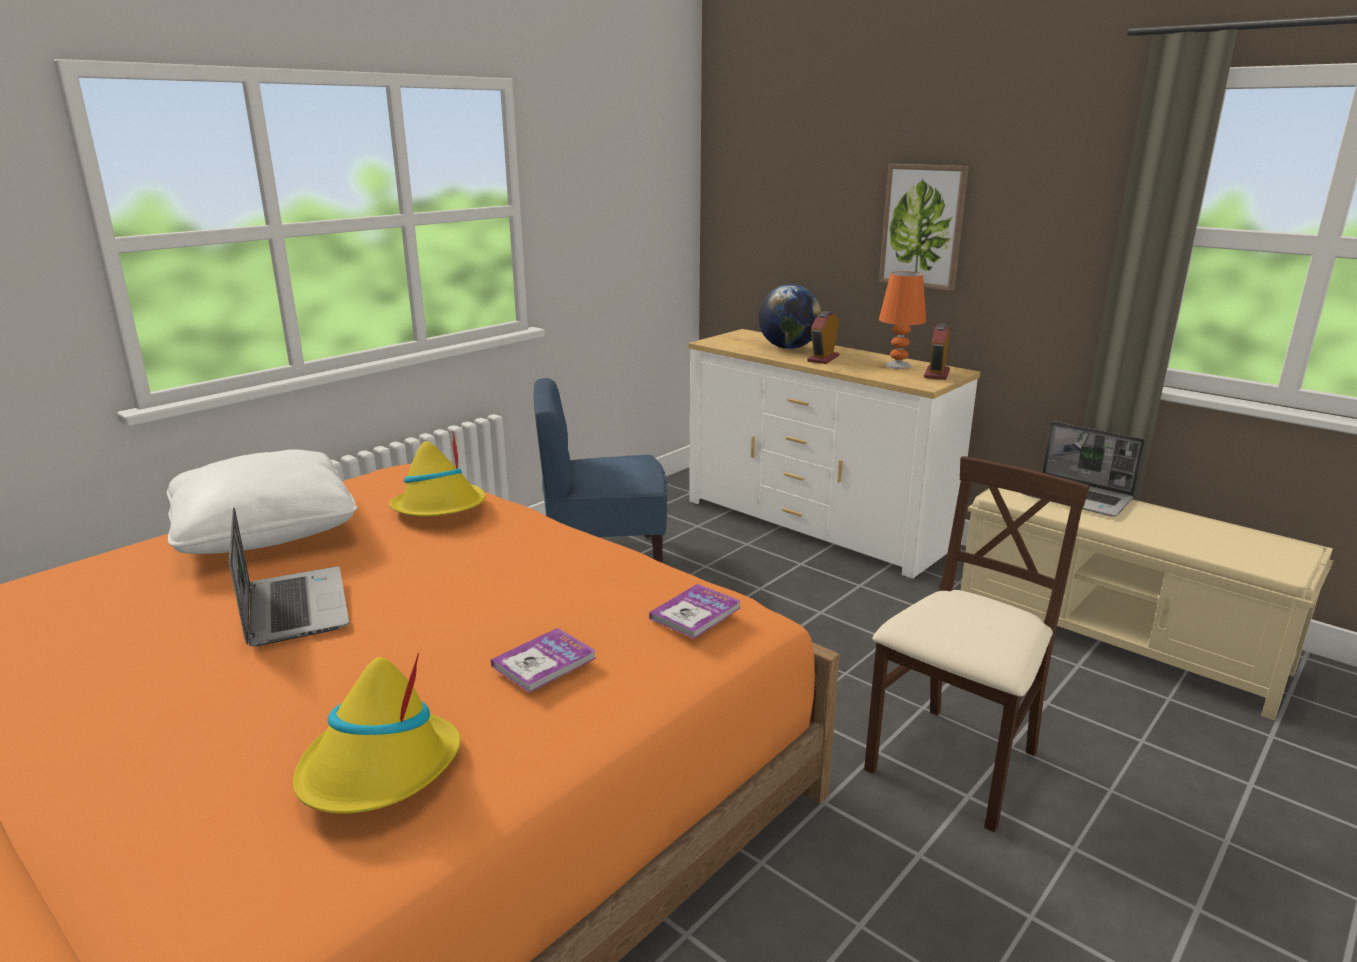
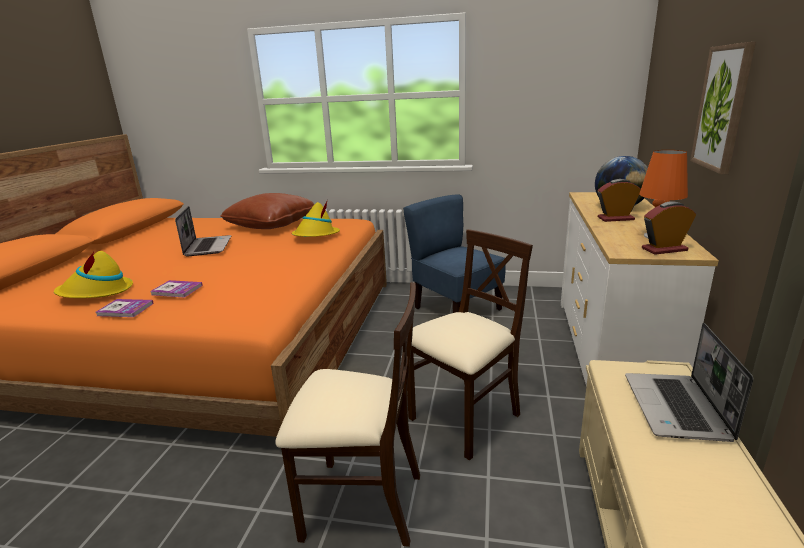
camera: 60 degrees right, 0 degrees up
(266, 530) = (271, 225): white pillow -> brown pillow
(294, 608) = (207, 247): laptop -> laptop turned 45 degrees counterclockwise
(695, 613) = (238, 303): book -> book (125, 309)
(857, 646) = (465, 419): none -> beige chair

